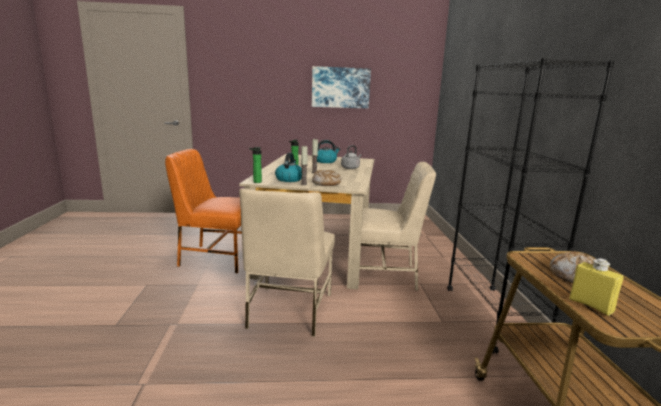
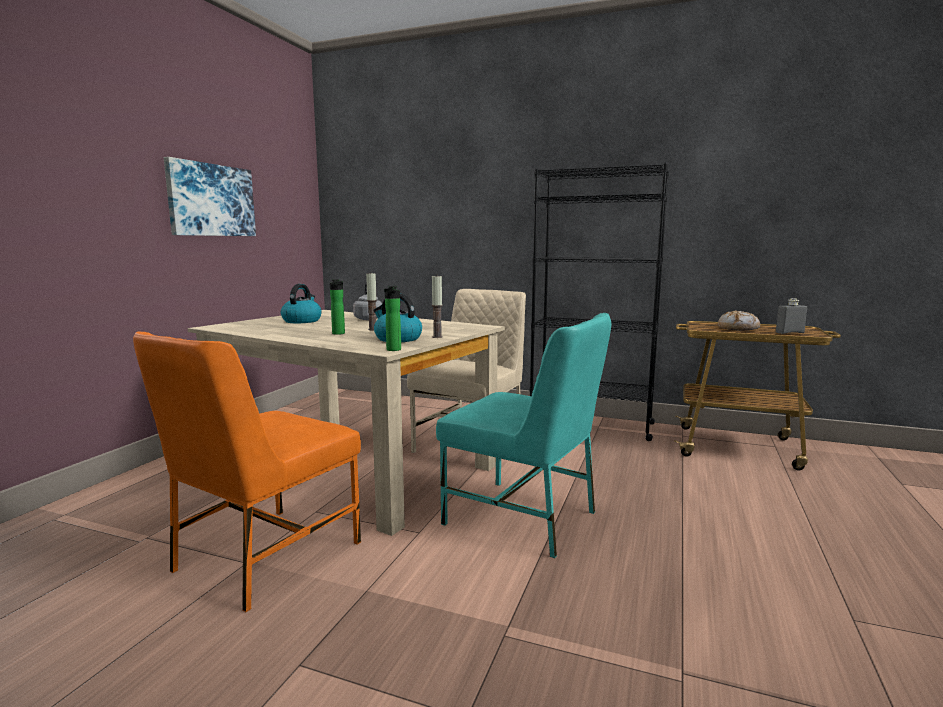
camera: 65 degrees left, 5 degrees down
(288, 311) = (523, 518): beige chair -> turquoise chair
(326, 183) = (445, 331): bread -> none
(591, 305) = (789, 332): yellow bottle -> grey bottle

